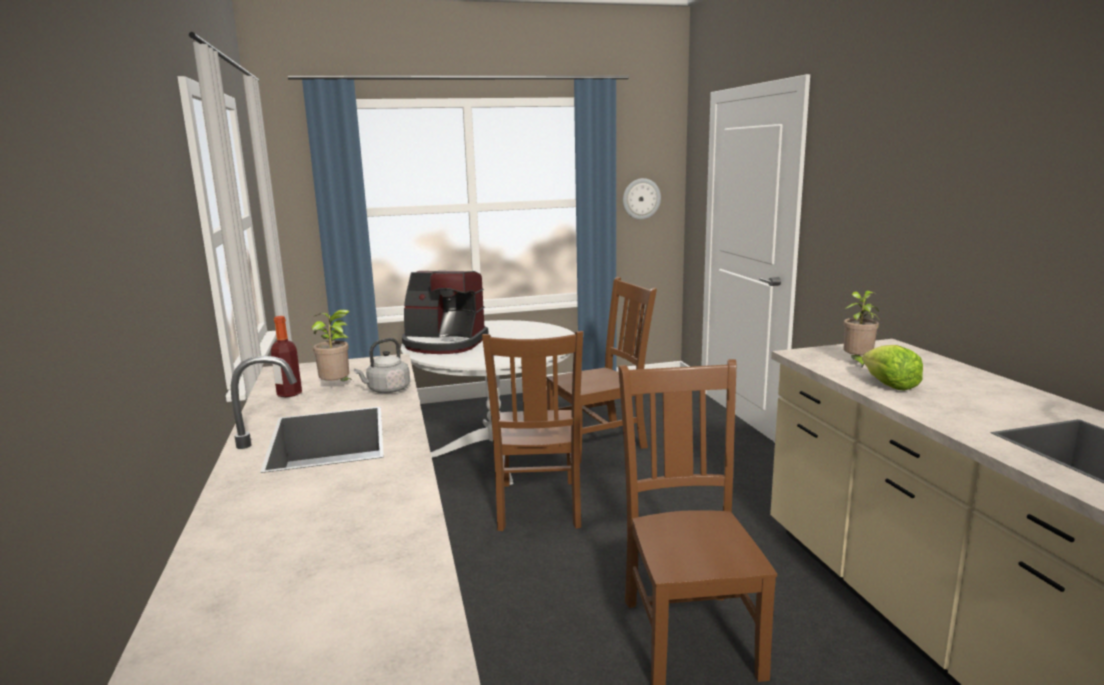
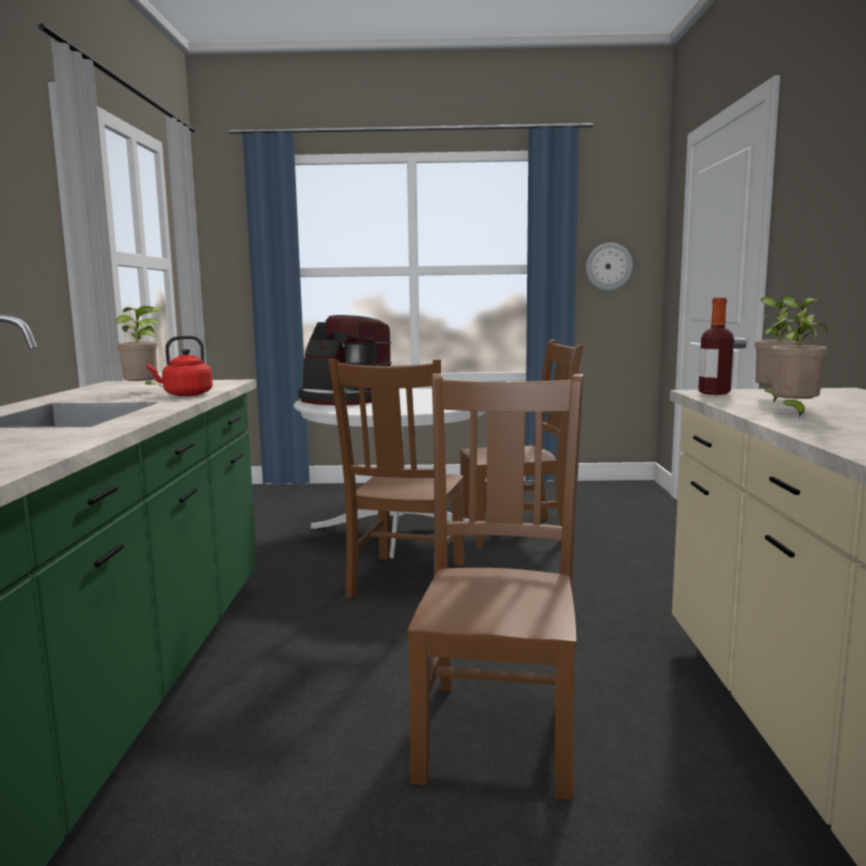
camera: 15 degrees right, 5 degrees down
(289, 394) = (92, 393): bottle -> bottle (714, 393)
(387, 390) = (185, 395): grey kettle -> red kettle
(889, 385) = (793, 413): lettuce -> potted plant

